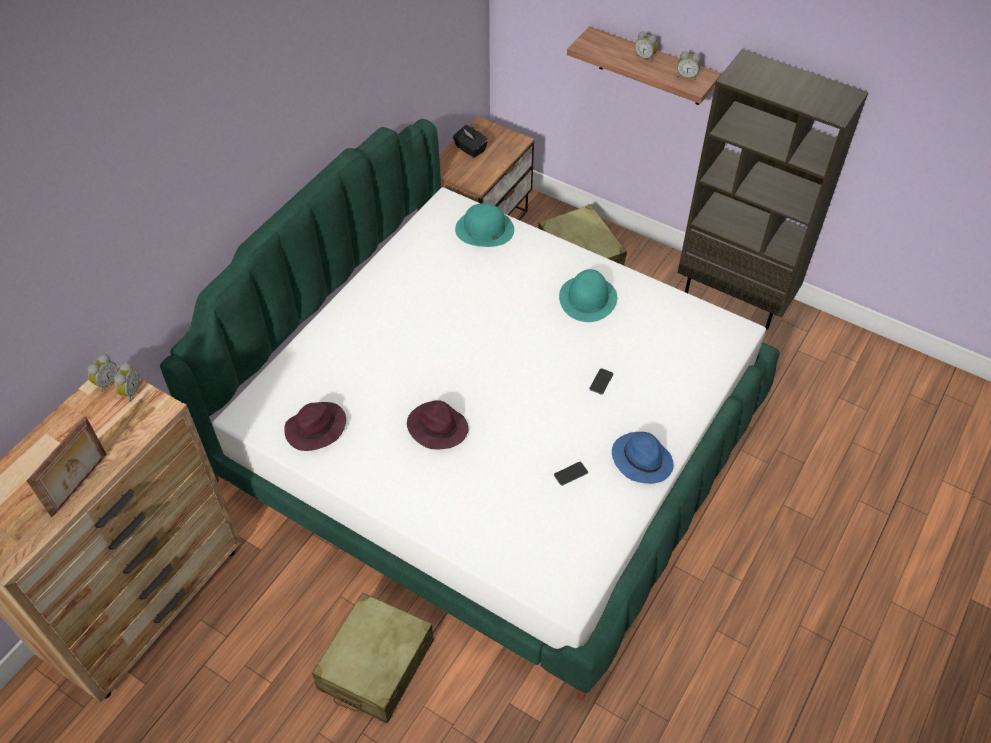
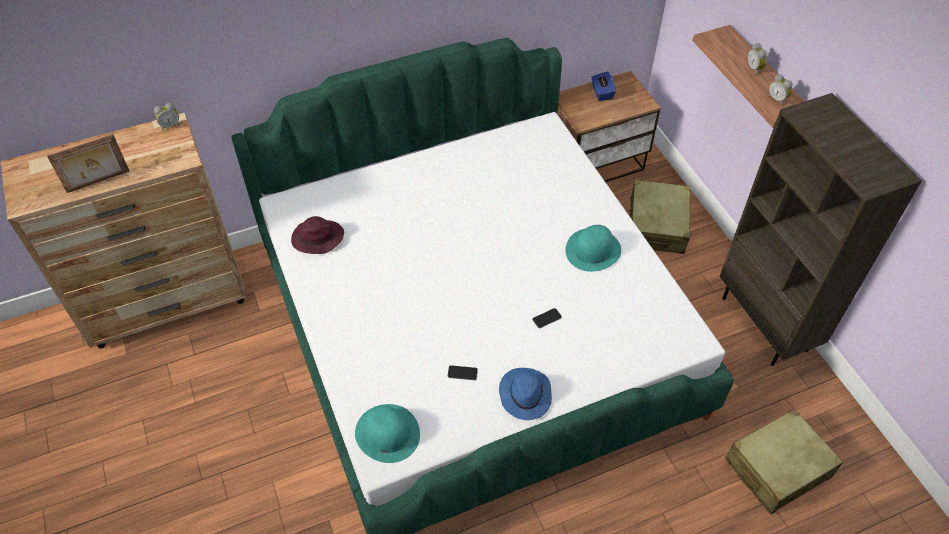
camera: 35 degrees right, 0 degrees up
(130, 392) = (177, 139): alarm clock -> none
(375, 665) = (265, 434): beige suitcase -> beige suitcase (777, 468)
(437, 427) = (397, 284): purple hat -> none
(470, 149) = (601, 93): black tissue box -> blue tissue box
(484, 229) = (558, 158): turquoise hat -> turquoise hat (387, 433)

